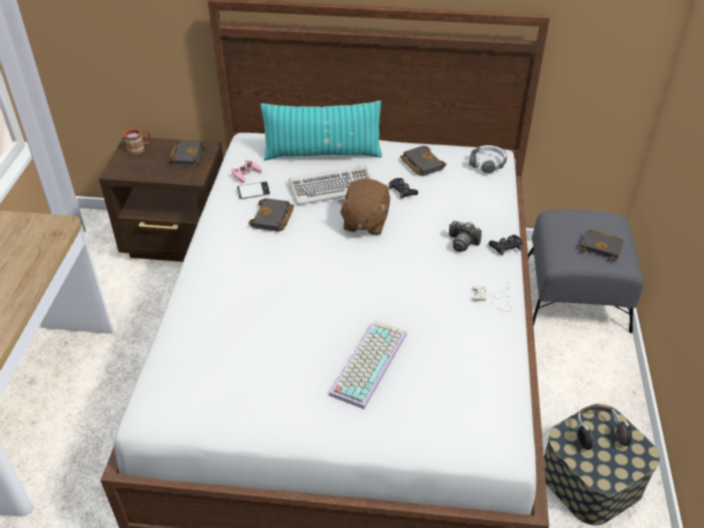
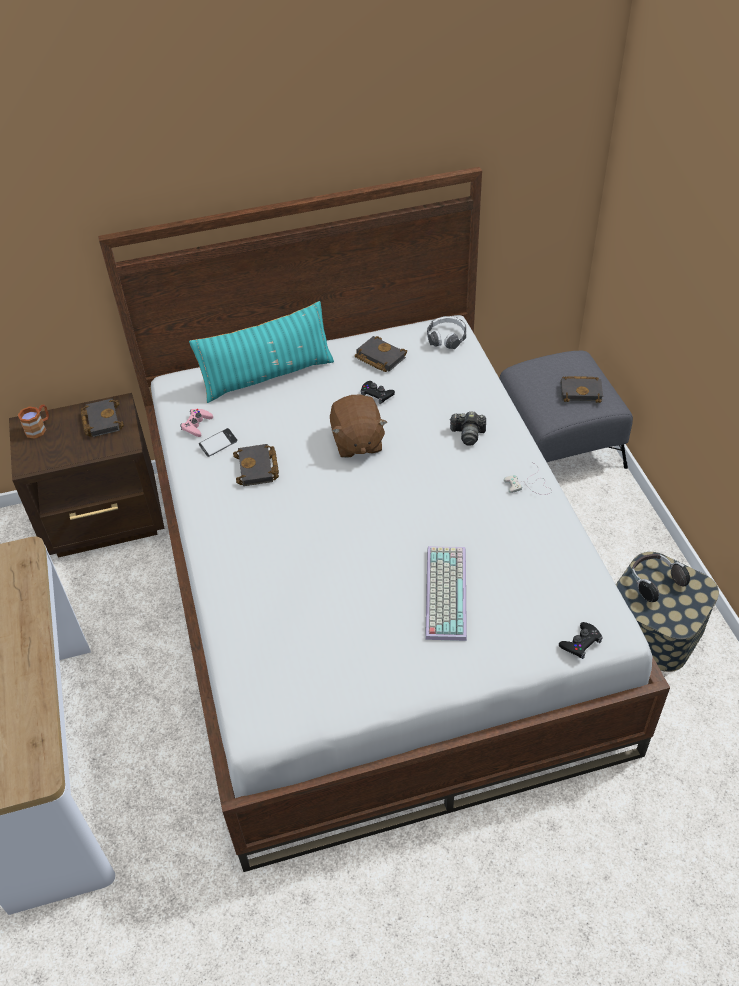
camera: 20 degrees left, 5 degrees up
(332, 187) = (300, 413): keyboard -> none
(506, 247) = (512, 425): black game controller -> black game controller (580, 643)

